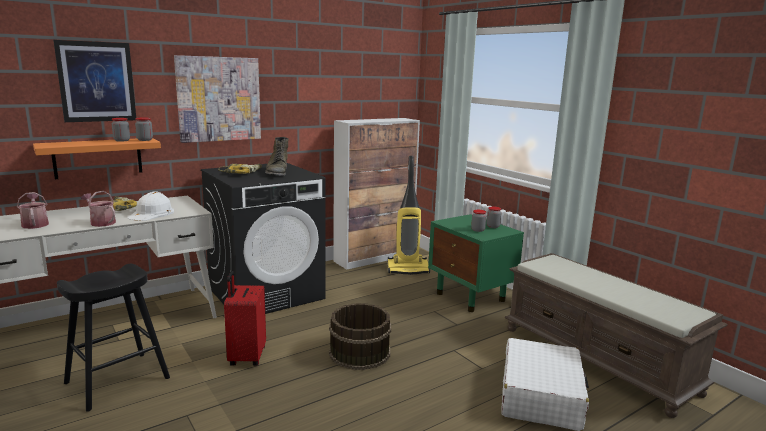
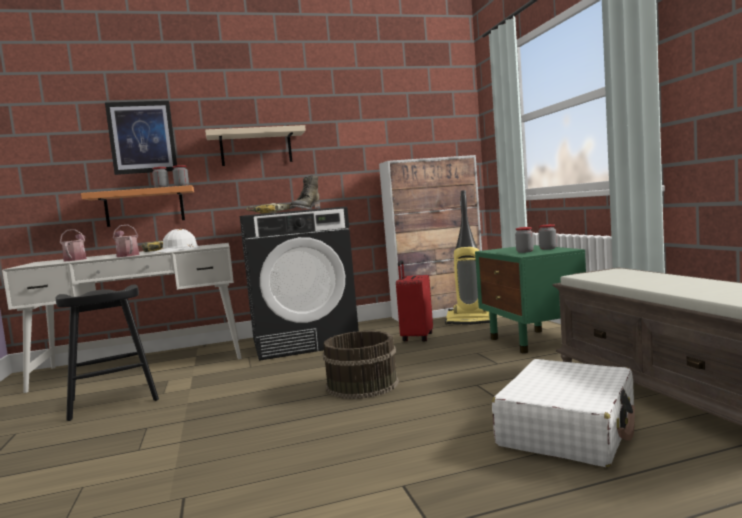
camera: 20 degrees right, 10 degrees down
(219, 99) = (256, 148): picture -> beige shelf
(246, 357) = (242, 386): red suitcase -> red suitcase (416, 338)

